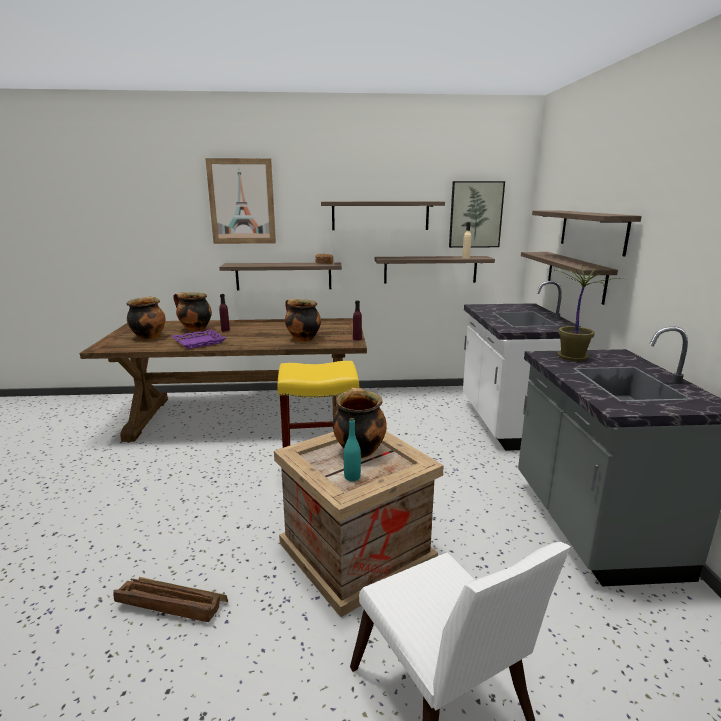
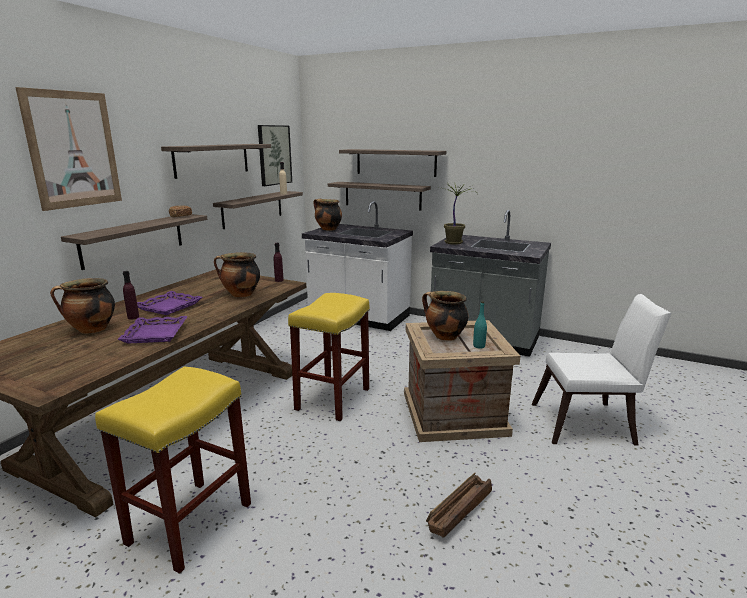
camera: 60 degrees left, 0 degrees up
(120, 473) = (189, 524): none -> yellow stool
(149, 337) = (64, 357): cooking pot -> cooking pot (327, 229)
(254, 331) = (169, 307): none -> purple tray

